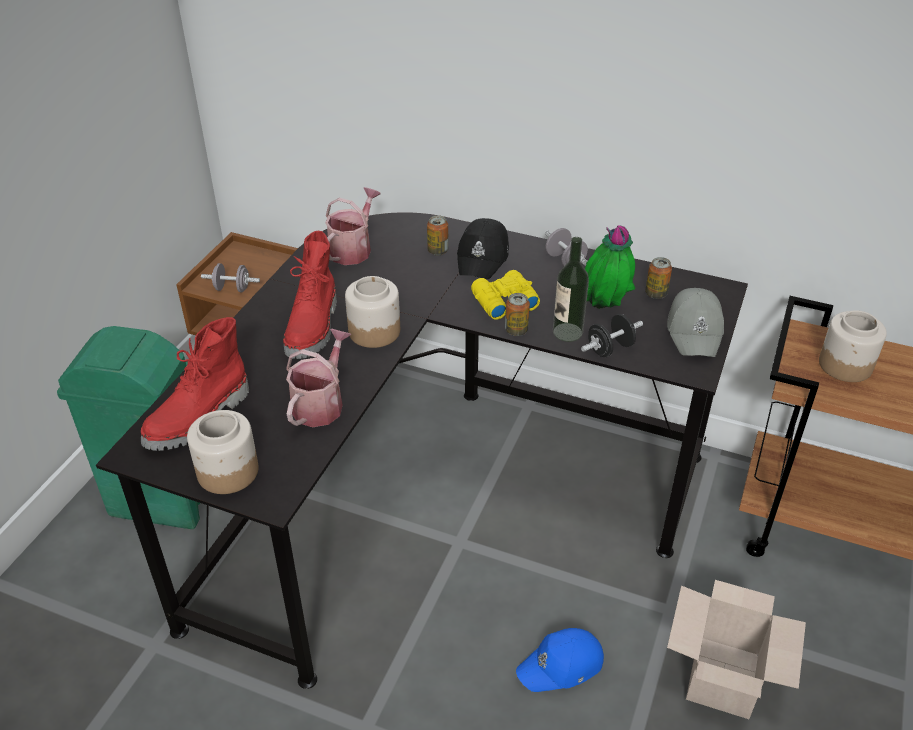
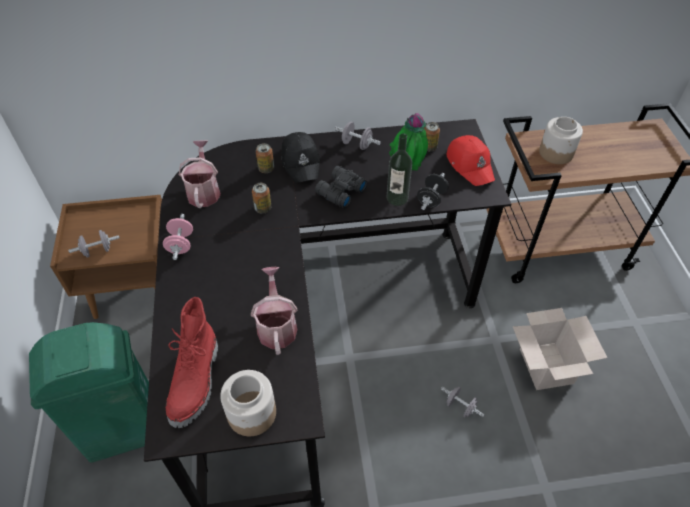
camera: 30 degrees left, 10 degrees up
(288, 290) = (180, 244): none -> pink dumbbell
(314, 328) = (225, 268): red boot -> none
(374, 331) = (270, 251): jar -> none
(503, 301) = (339, 191): yellow binoculars -> black binoculars
(516, 330) = (364, 210): can -> can (263, 208)
(561, 666) = (460, 406): blue cap -> grey dumbbell
(695, 331) = (470, 165): grey cap -> red cap

